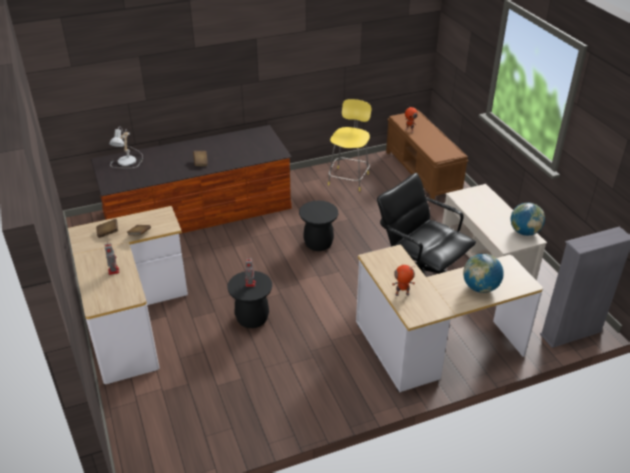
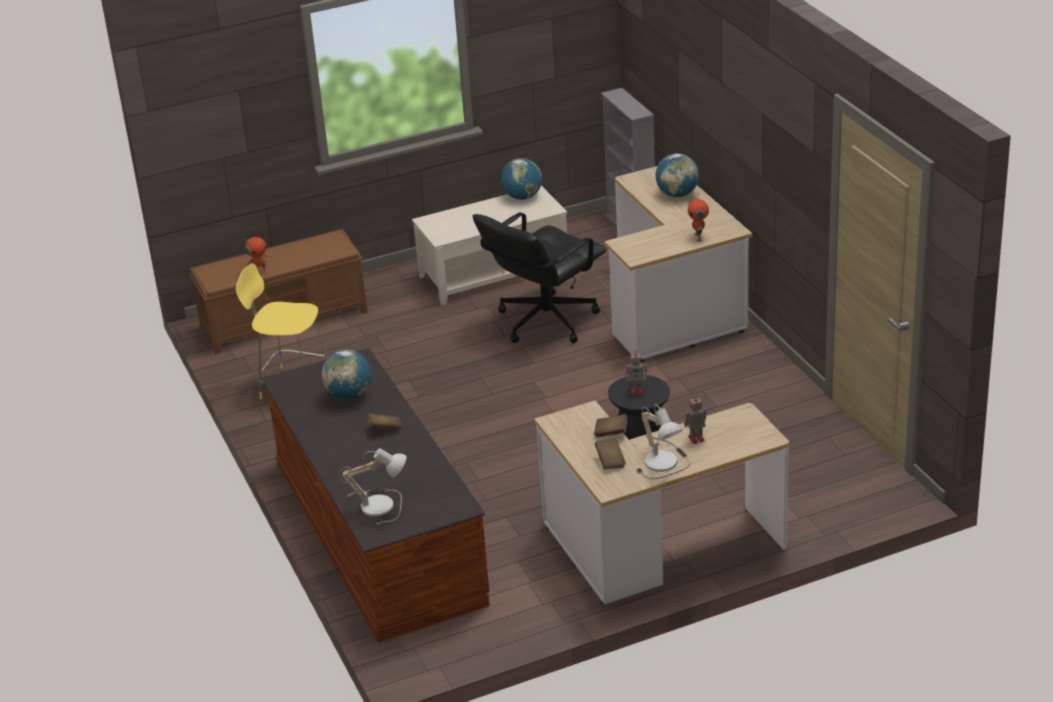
camera: 90 degrees left, 5 degrees down
(94, 255) = (665, 462): none -> table lamp
(240, 151) = (349, 395): none -> globe
(318, 243) = (470, 403): black stool -> none

